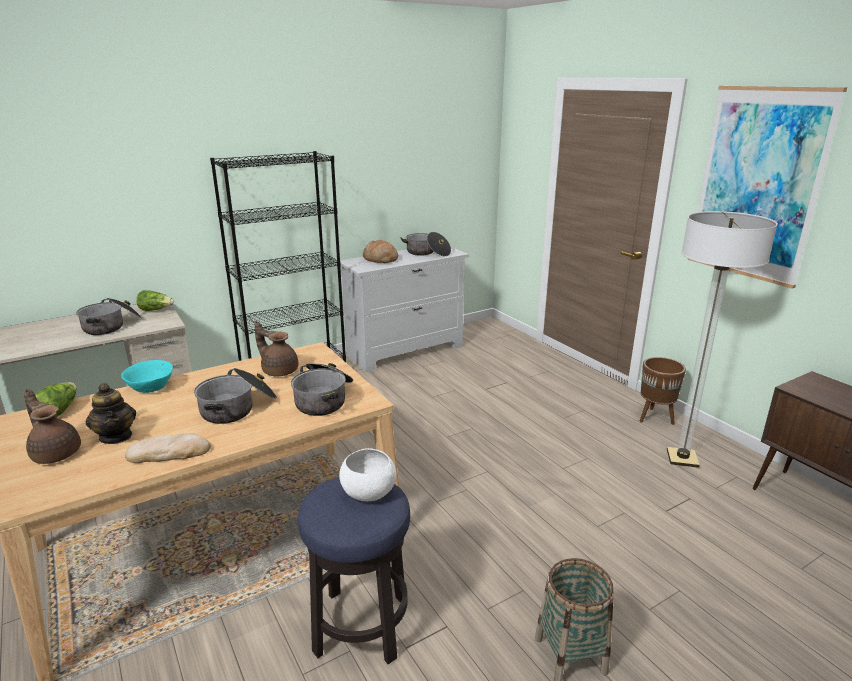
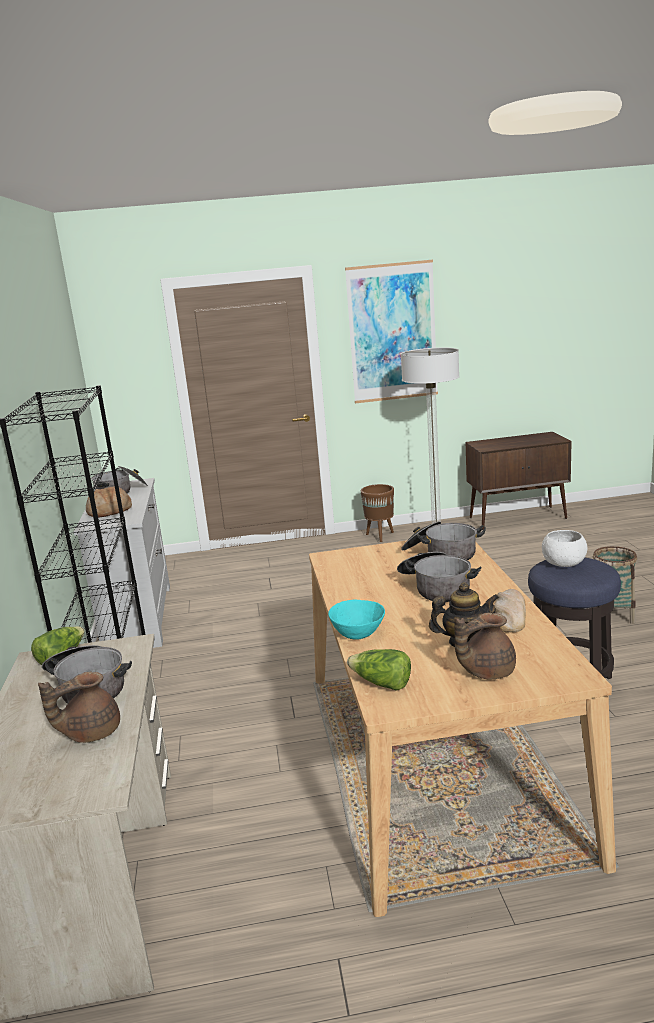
camera: 65 degrees left, 5 degrees down
(279, 370) = (364, 571): brown teapot -> brown teapot (90, 732)

